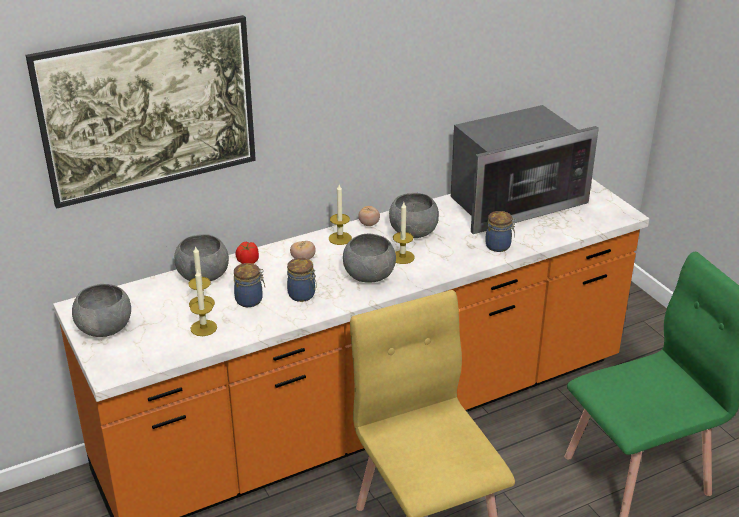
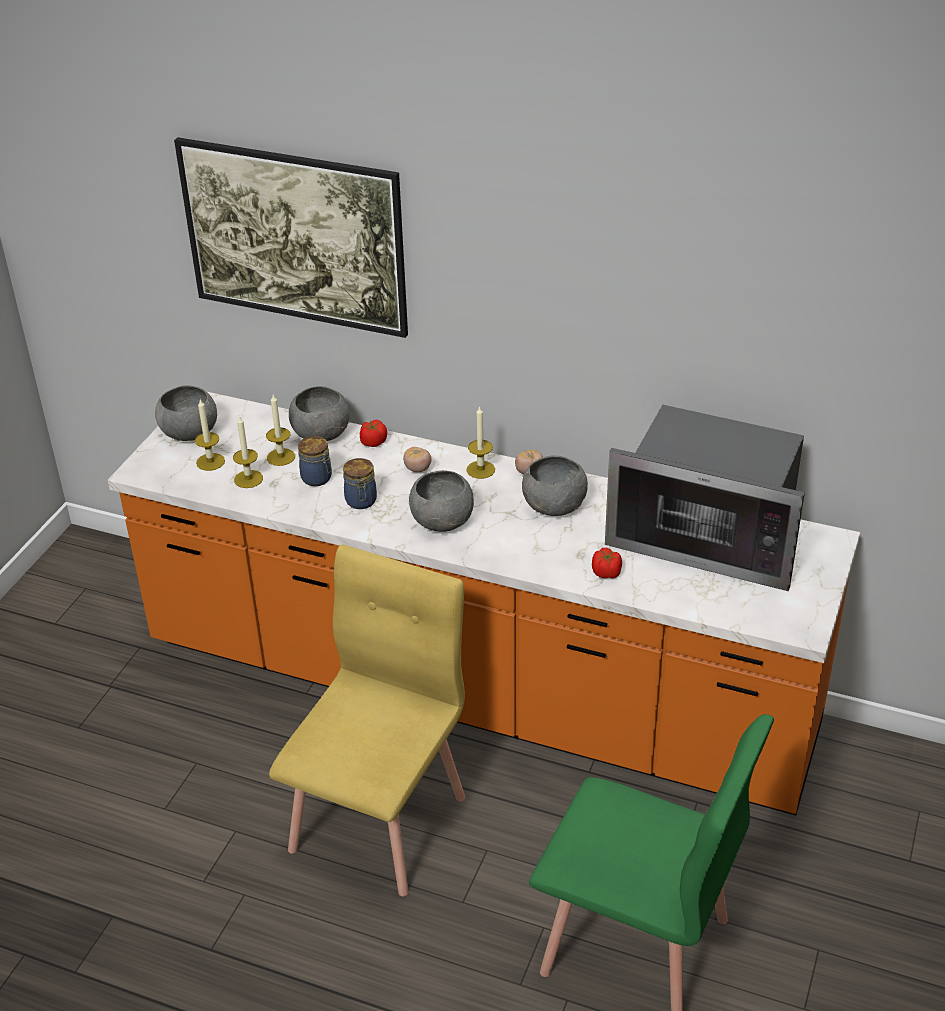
camera: 50 degrees right, 5 degrees up
(402, 257) = (500, 523): candle -> candle (210, 462)
(499, 246) = (606, 573): jar -> tomato

